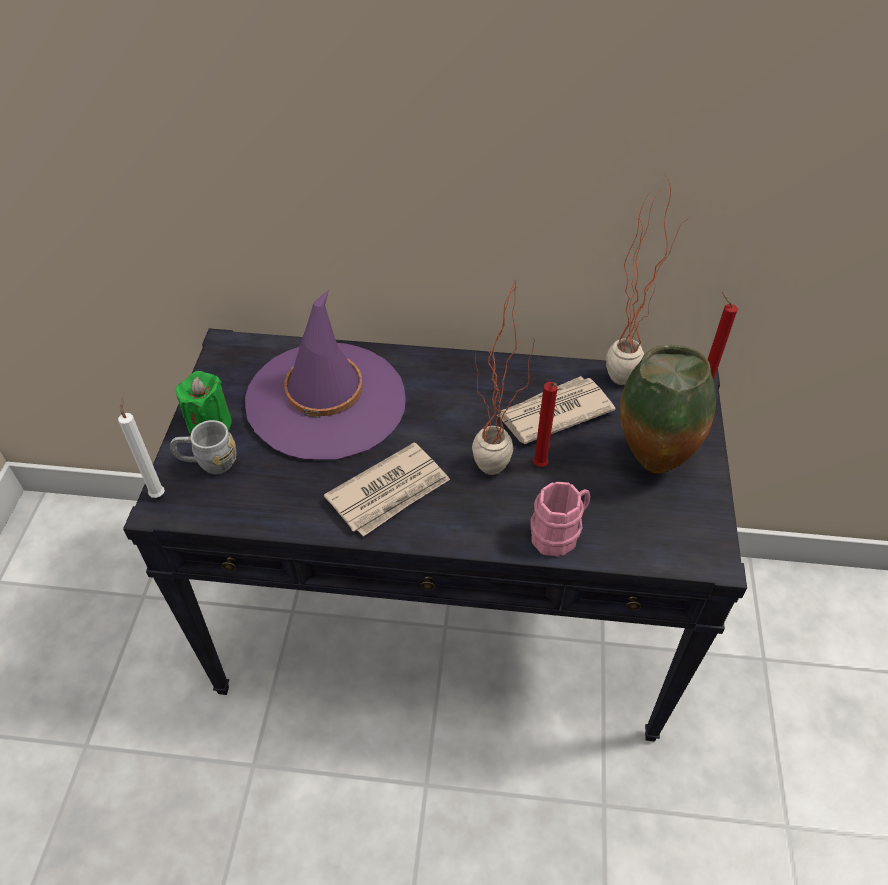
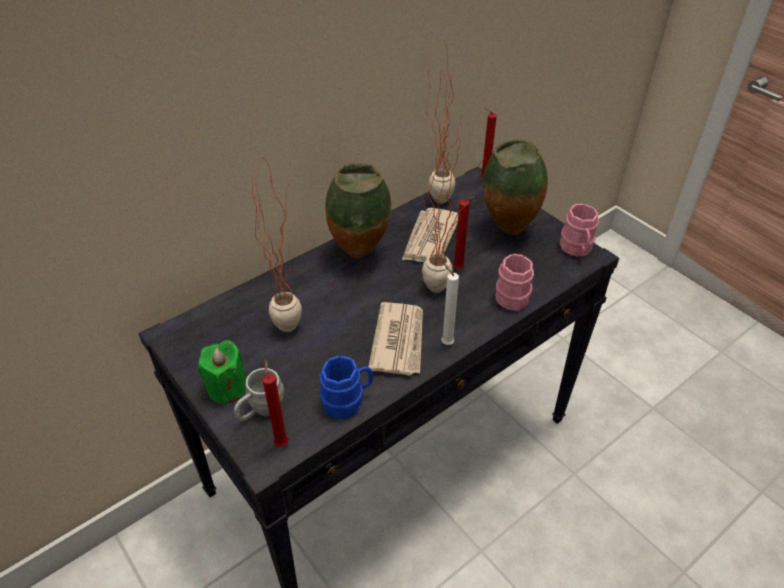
camera: 45 degrees left, 5 degrees down
(158, 493) = (250, 454): white candle -> white candle (445, 342)
(189, 502) = (281, 442): none -> red candle
(278, 511) = (348, 401): none -> blue mug
(326, 400) = (289, 319): purple hat -> potted plant
(465, 382) = (361, 254): none -> vase
(704, 540) = (576, 249): none -> pink mug

